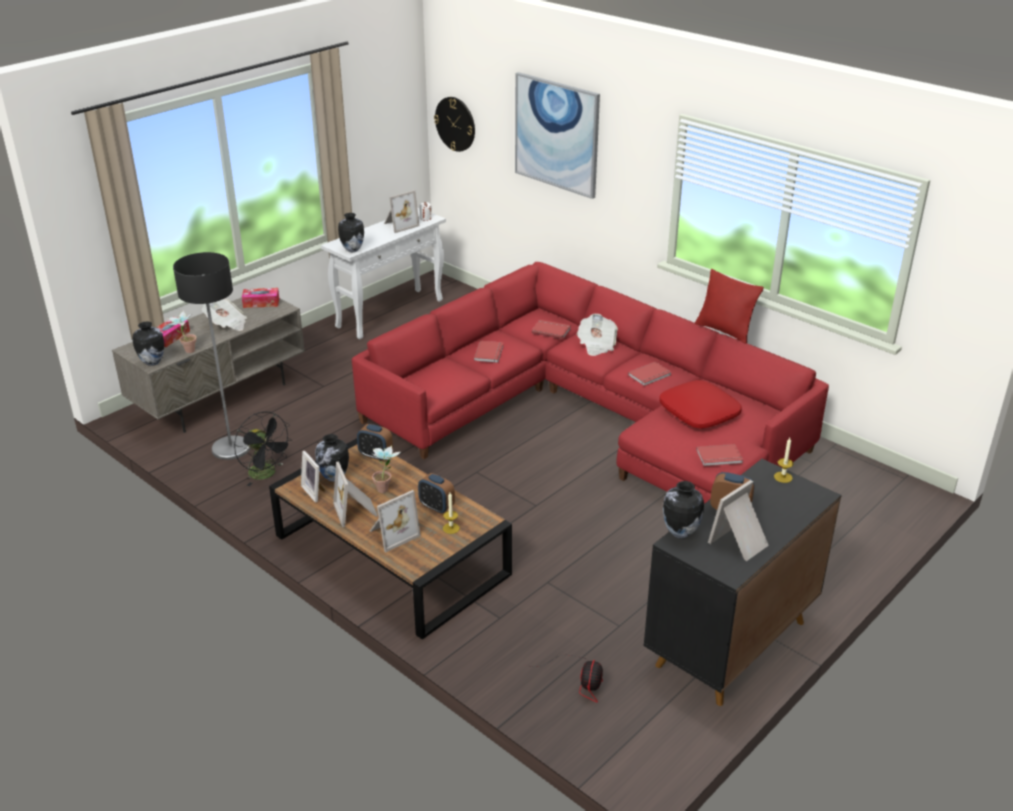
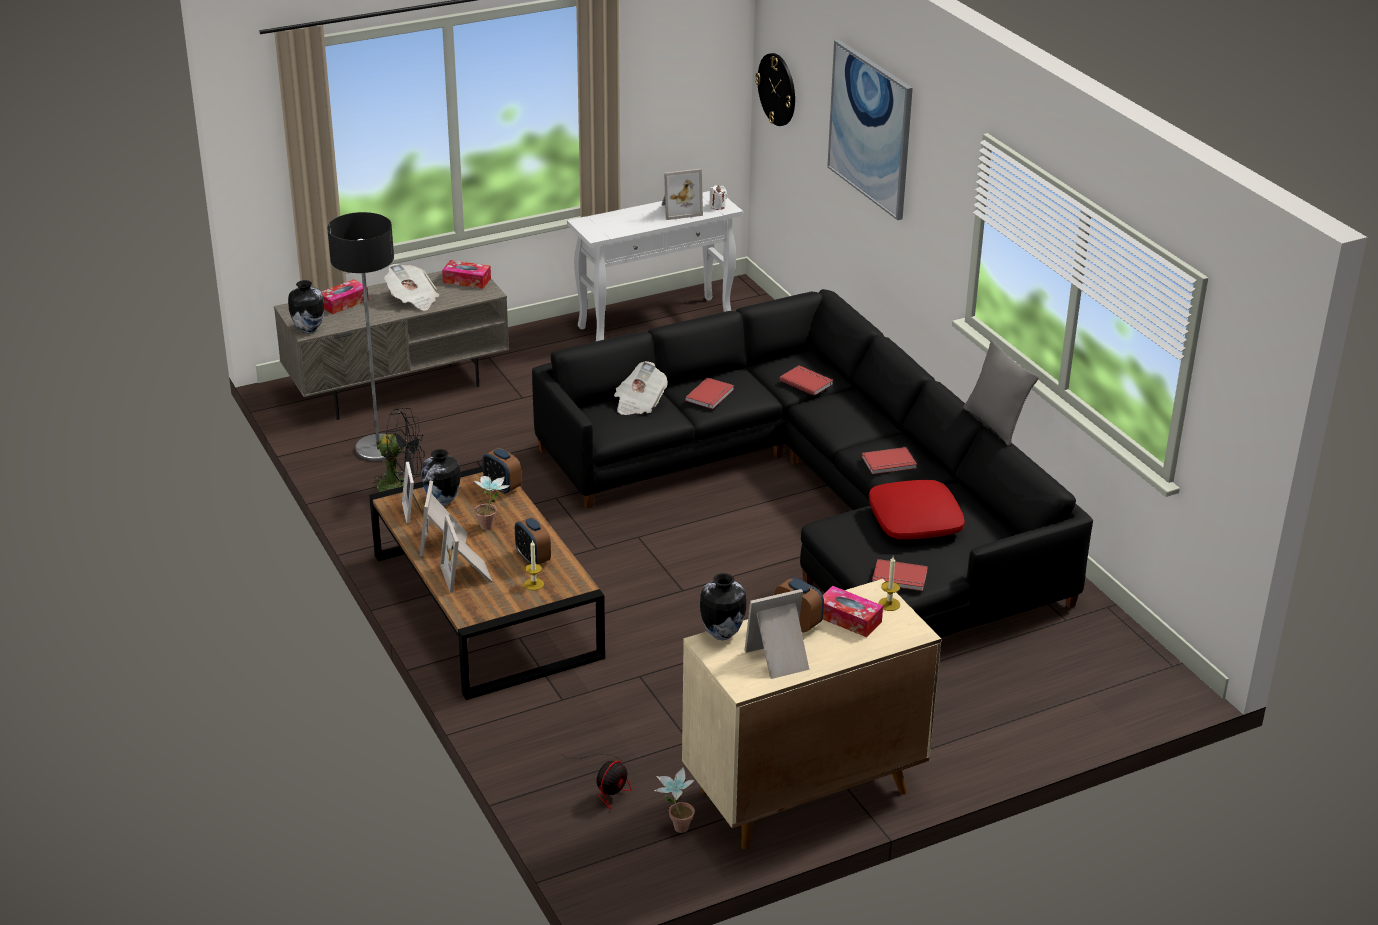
camera: 20 degrees right, 0 degrees up
(186, 351) = (351, 323): potted plant -> potted plant (675, 826)
(266, 474) = (401, 486): black fan -> black fan turned 60 degrees counterclockwise
(352, 250) = (600, 233): vase -> none
(392, 533) = (467, 575): picture frame -> picture frame turned 90 degrees clockwise
(590, 414) = (821, 499): red sofa -> black sofa
(596, 345) = (850, 412): newspaper -> newspaper (638, 402)
(724, 331) = (995, 424): red pillow -> grey pillow
(730, 644) = (802, 792): black cabinet -> beige cabinet
(764, 496) = (848, 619): none -> tissue box

